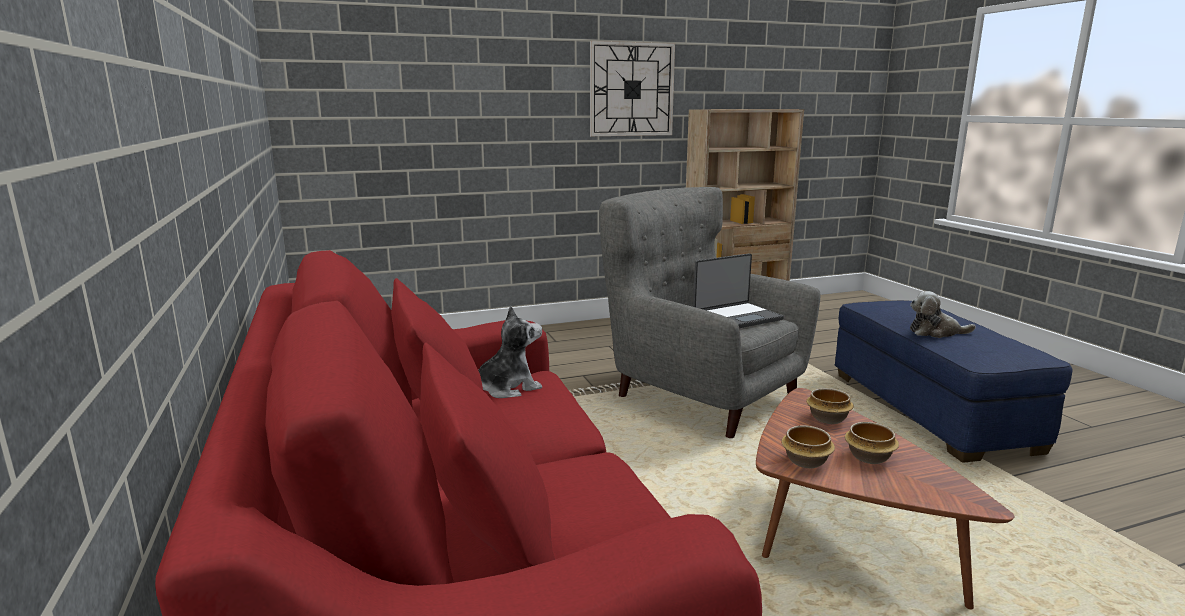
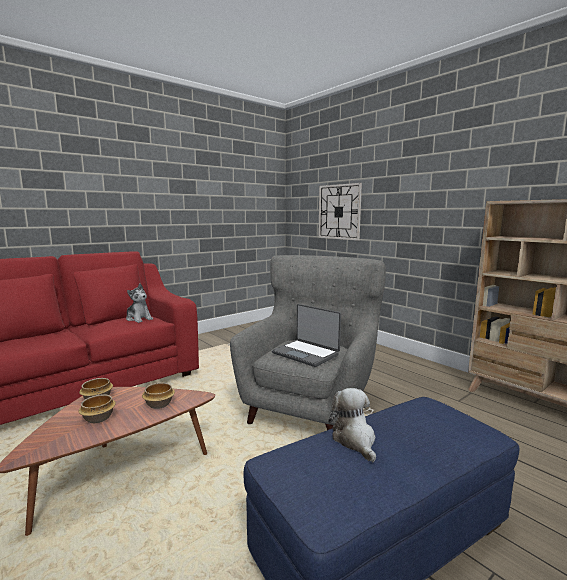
camera: 70 degrees right, 5 degrees down
(631, 89) = (454, 187): wall clock -> wall clock (339, 212)

